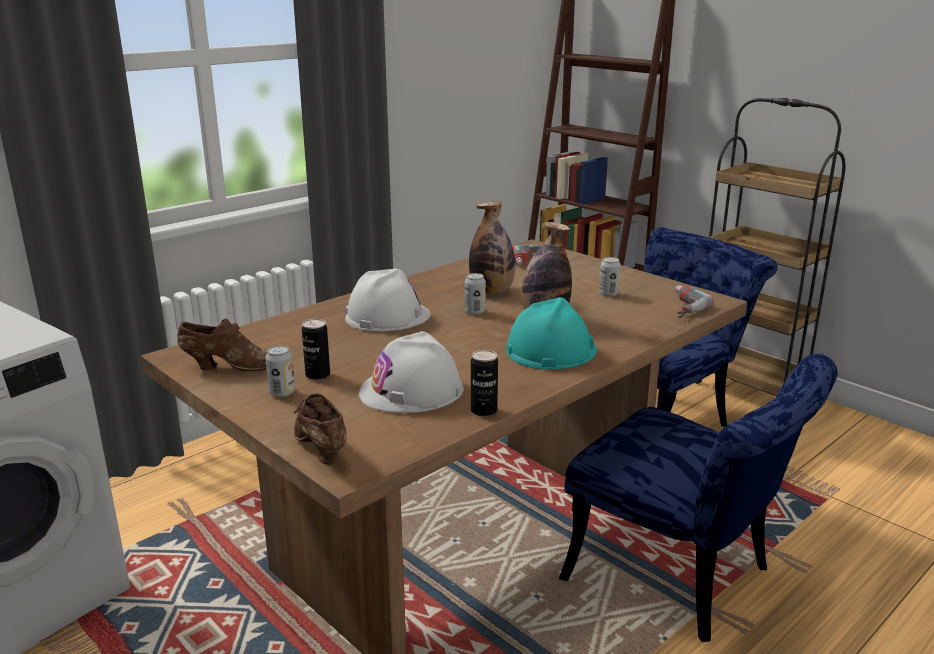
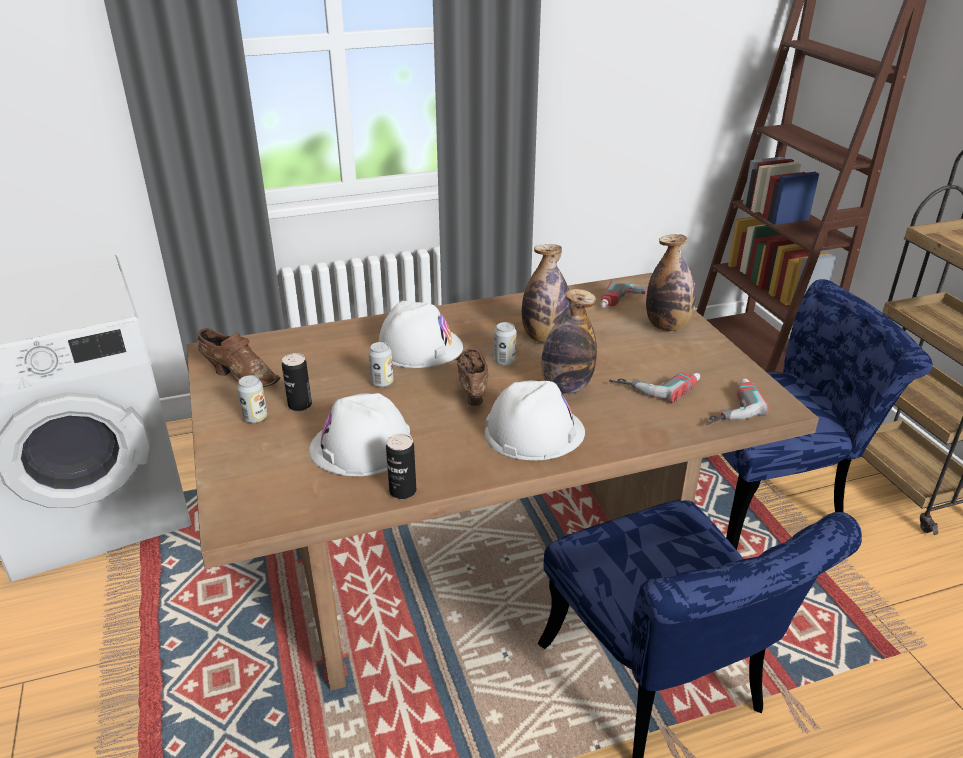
camera: 25 degrees right, 10 degrees up
(320, 448) = (232, 491): brown shoe -> brown shoe (473, 391)
(550, 350) = (534, 431): turquoise hard hat -> white hard hat
(581, 268) = (667, 326): none -> bottle
(608, 294) = (664, 369): can -> can (382, 382)
(612, 304) = (656, 384): none -> power drill

